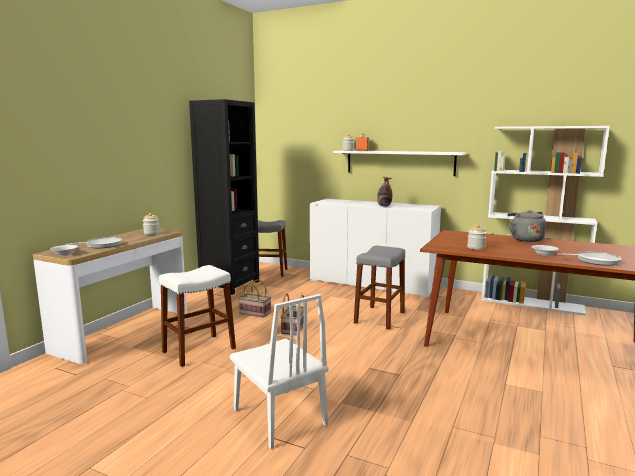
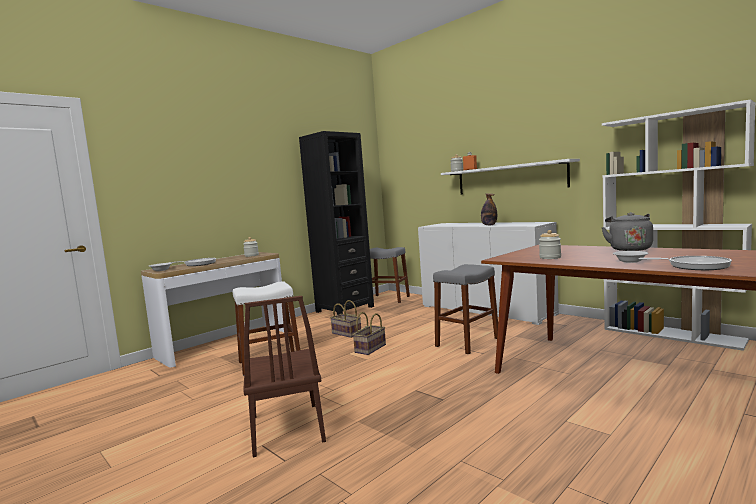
camera: 20 degrees right, 5 degrees down
(279, 417) = (286, 428): white chair -> brown chair

